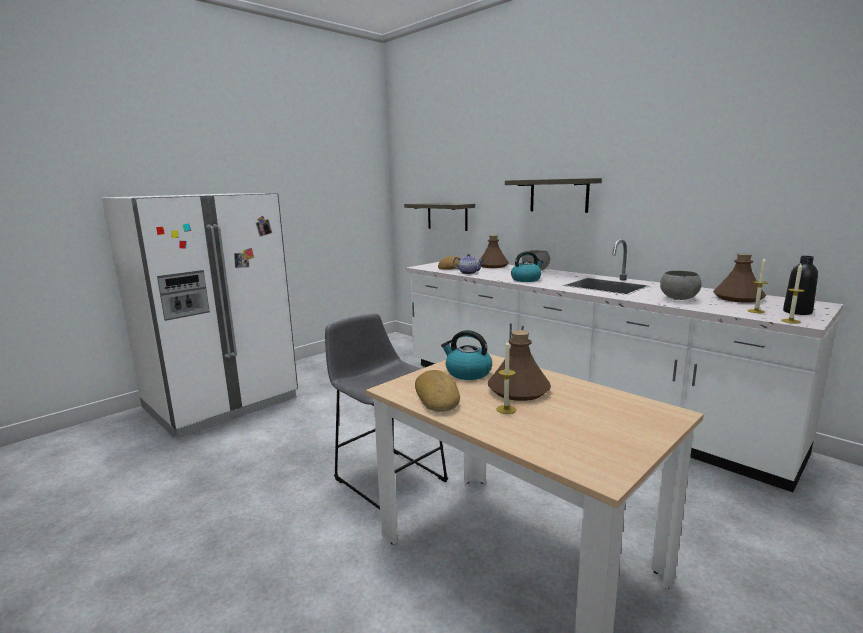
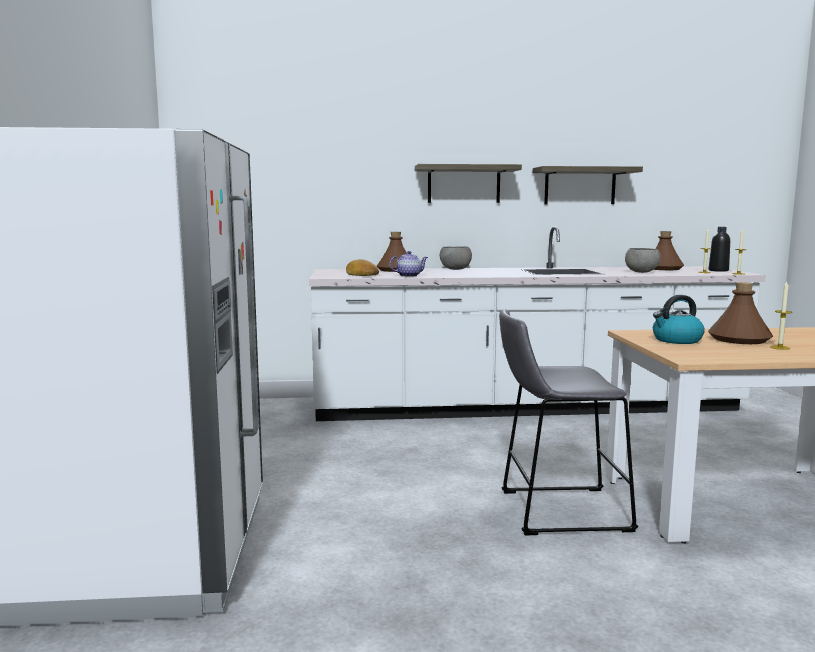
camera: 50 degrees left, 5 degrees down
(438, 397) = (729, 353): bread -> none
(447, 216) = (291, 212): shelf -> shelf (580, 186)
(526, 279) = (488, 274): kettle -> none

